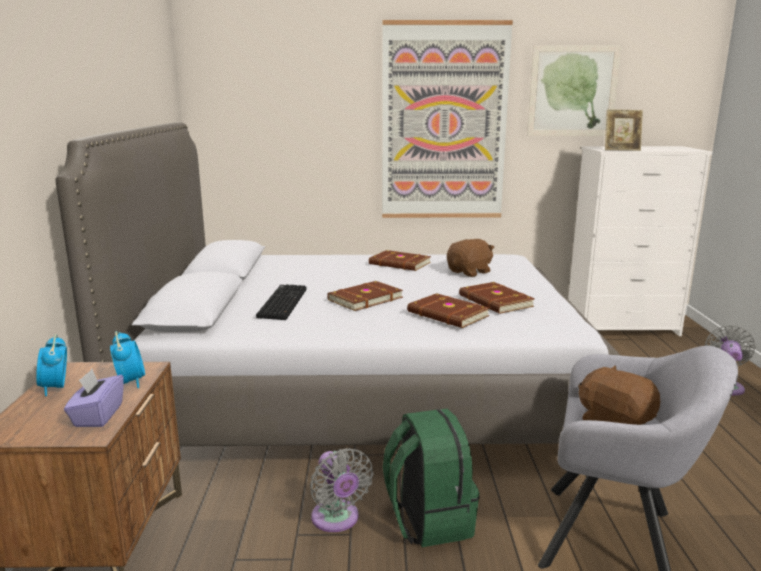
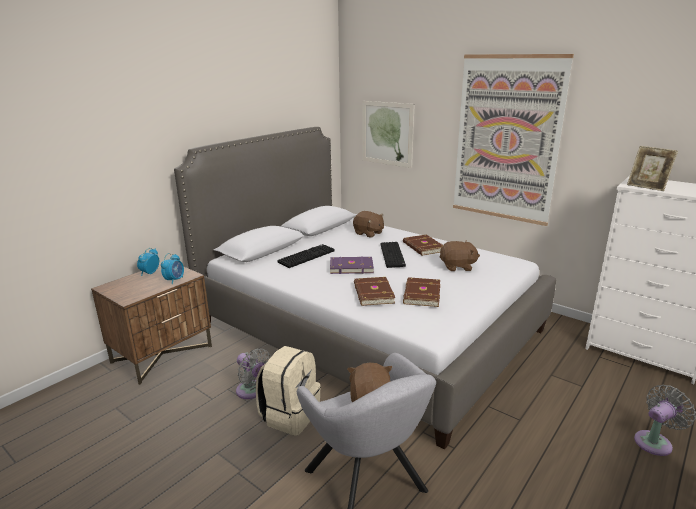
camera: 40 degrees right, 5 degrees up
(97, 415) = (141, 292): purple tissue box -> none
(309, 264) = (368, 233): none -> brown plush toy
(337, 520) = (252, 391): grey fan -> grey fan turned 60 degrees counterclockwise
(364, 298) = (351, 267): brown book -> purple book
(387, 277) = (393, 255): none -> keyboard
(428, 519) = (290, 415): green backpack -> beige backpack
(573, 91) = (629, 122): picture -> picture (387, 133)

